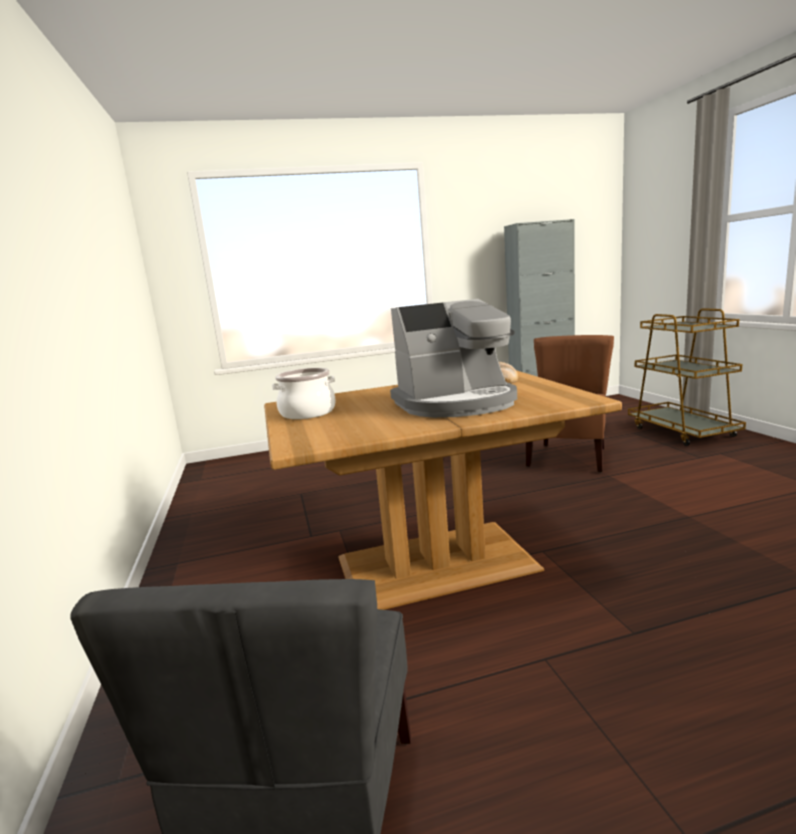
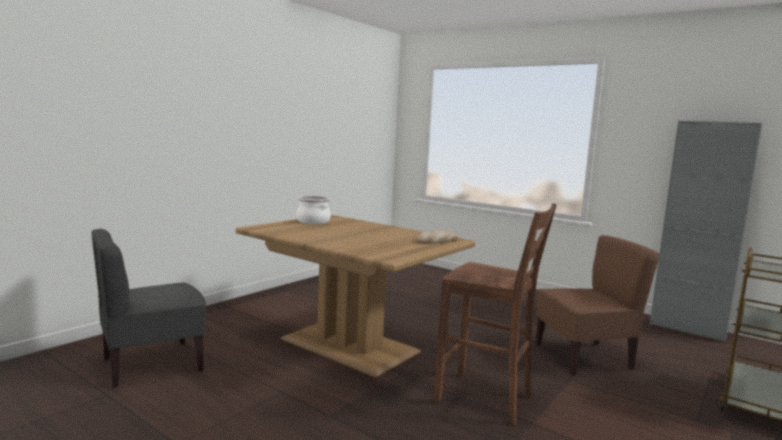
camera: 50 degrees right, 5 degrees down
(456, 403) = (355, 239): coffee machine -> none
(631, 523) = (486, 399): none -> brown stool

